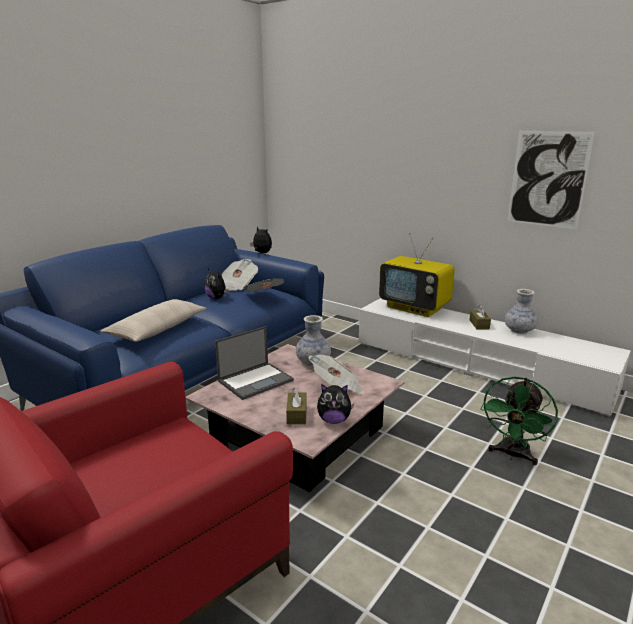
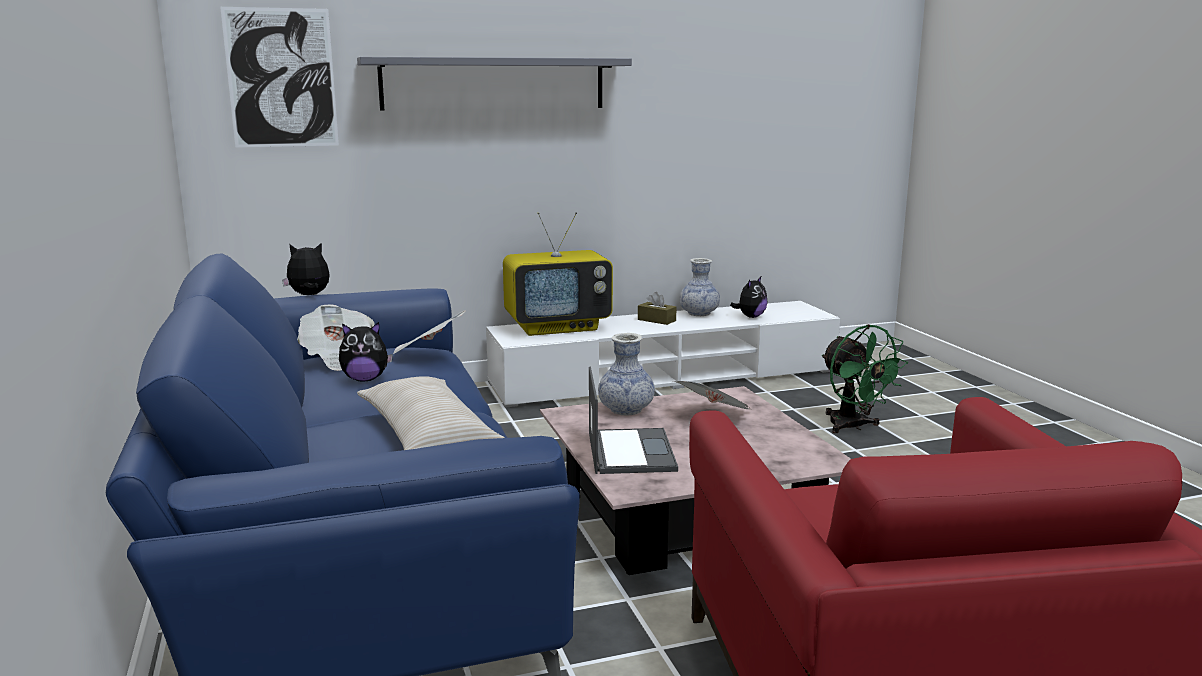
camera: 55 degrees left, 5 degrees down
(296, 414) = (758, 452): brown tissue box -> none
(334, 420) = (796, 438): plush toy -> plush toy (750, 317)
(405, 147) = (494, 83): none -> grey shelf
(548, 179) = (694, 116): picture -> picture (281, 78)

